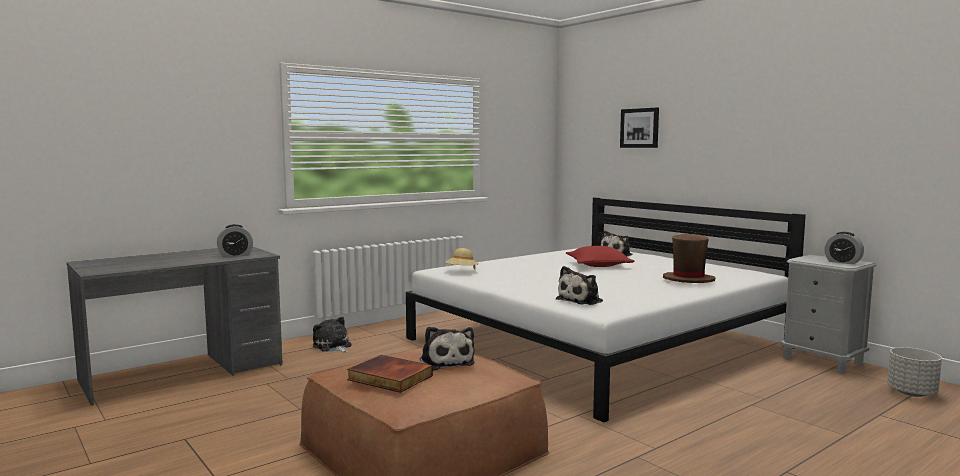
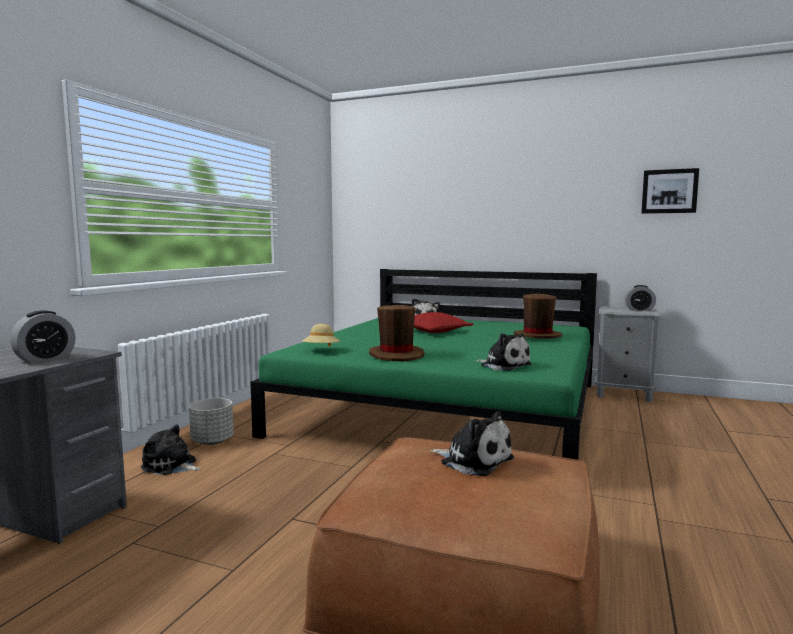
camera: 30 degrees left, 0 degrees up
(388, 378) = (457, 500): book -> none
(512, 281) = (396, 355): none -> brown hat
(581, 300) = (503, 365): plush toy -> plush toy turned 60 degrees counterclockwise
(597, 343) = (448, 407): white bed -> green bed
(639, 128) = (428, 201): picture -> picture (669, 191)
(911, 393) = (710, 408): grey planter -> grey planter (212, 441)

